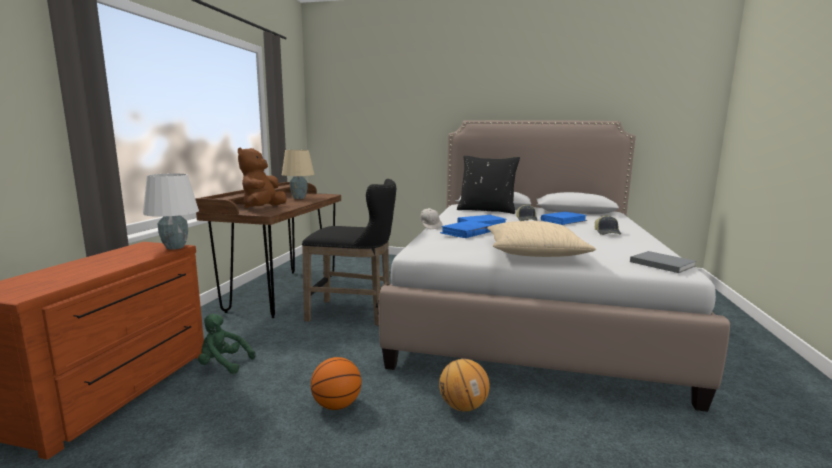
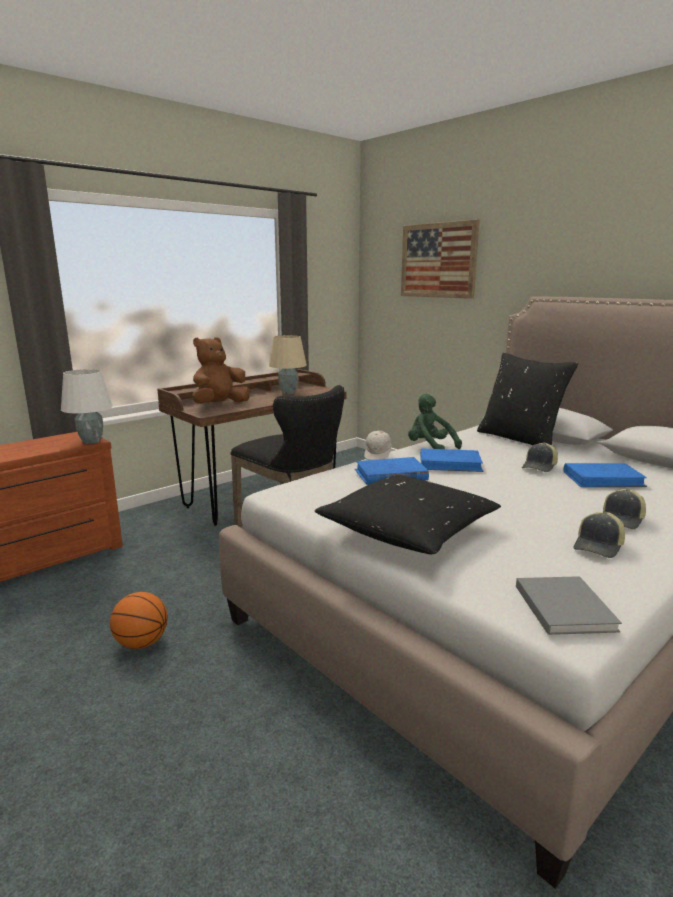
camera: 35 degrees right, 5 degrees up
(223, 364) = (119, 563): green plush toy -> green plush toy (430, 447)
(382, 97) = (438, 260): none -> picture
(463, 406) = (241, 700): basketball -> none
(534, 253) = (408, 530): beige pillow -> black pillow
(622, 243) = (599, 546): none -> cap

